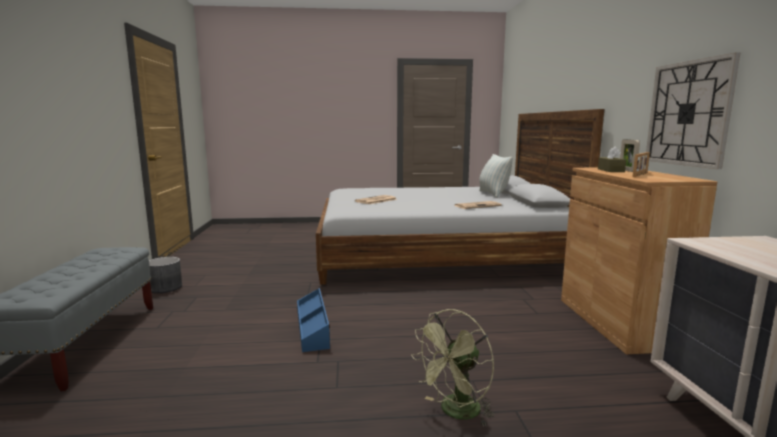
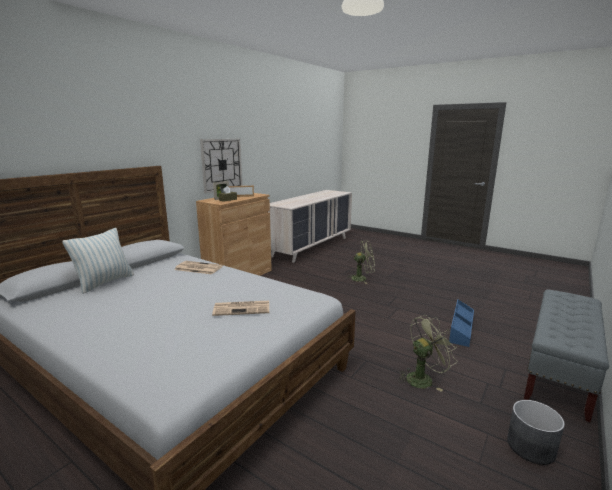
camera: 140 degrees left, 5 degrees up
(248, 297) = (423, 378): none -> green fan
(313, 327) = (386, 326): blue storage box -> blue storage box (460, 328)

